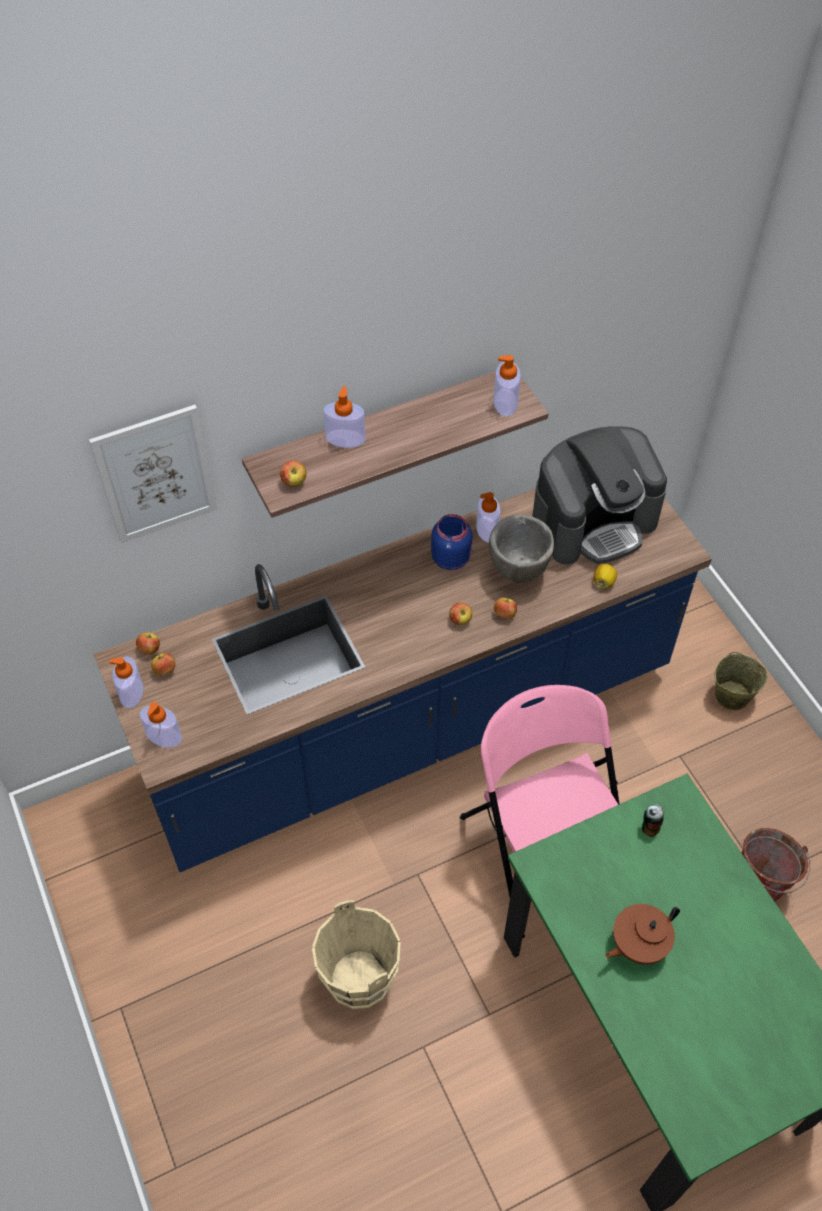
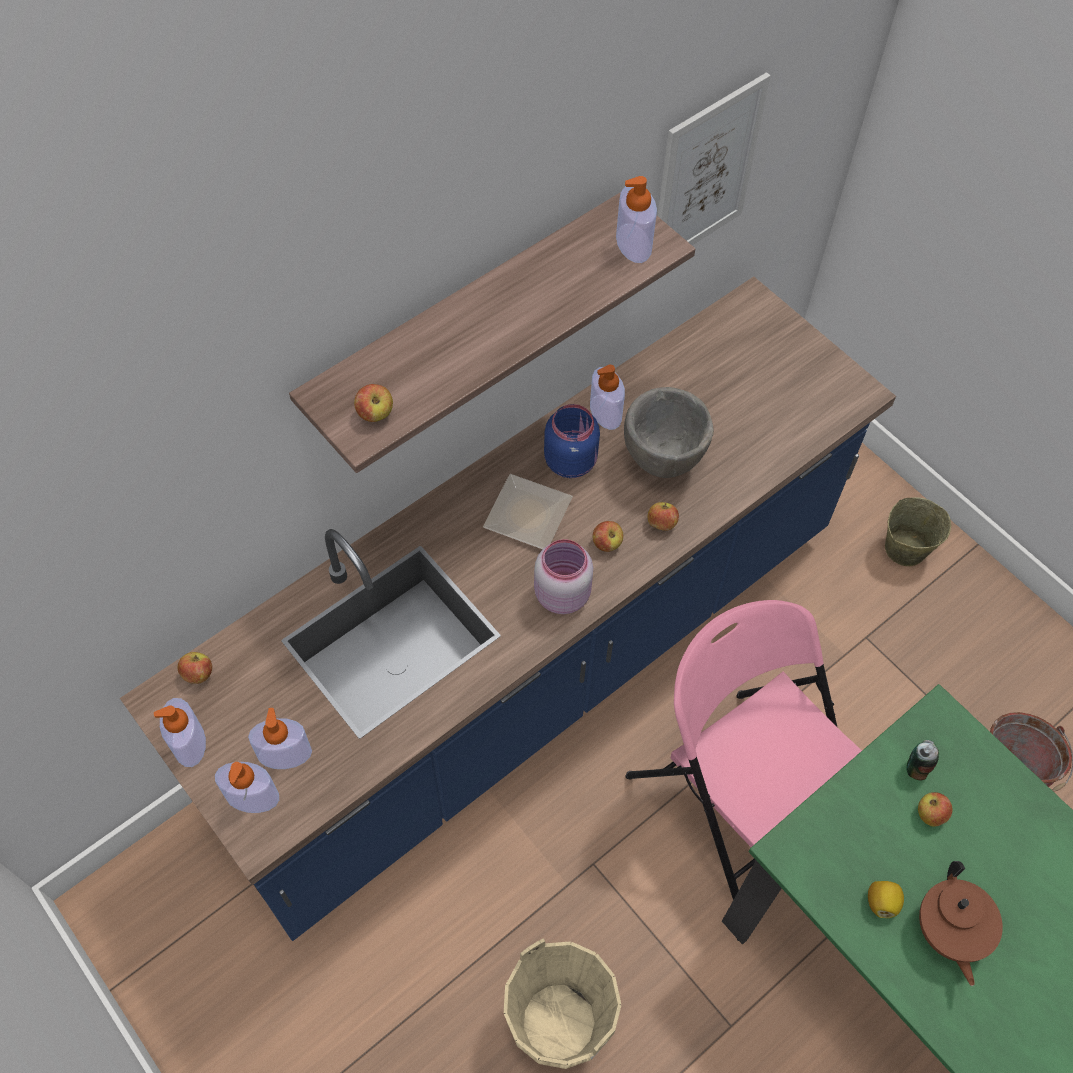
camera: 15 degrees left, 5 degrees up
(156, 474) = (172, 443): picture -> picture (706, 173)
(165, 670) = (228, 700): apple -> apple (930, 814)
(345, 439) = (429, 336): soap dispenser -> soap dispenser (285, 754)
(408, 587) = (526, 512): none -> plate
(417, 647) = (561, 593): none -> pink jar
(594, 521) = (737, 375): coffee machine -> none
(603, 582) = (773, 454): lemon -> lemon (881, 902)
(638, 944) = (948, 931): brown teapot -> brown teapot turned 45 degrees counterclockwise

